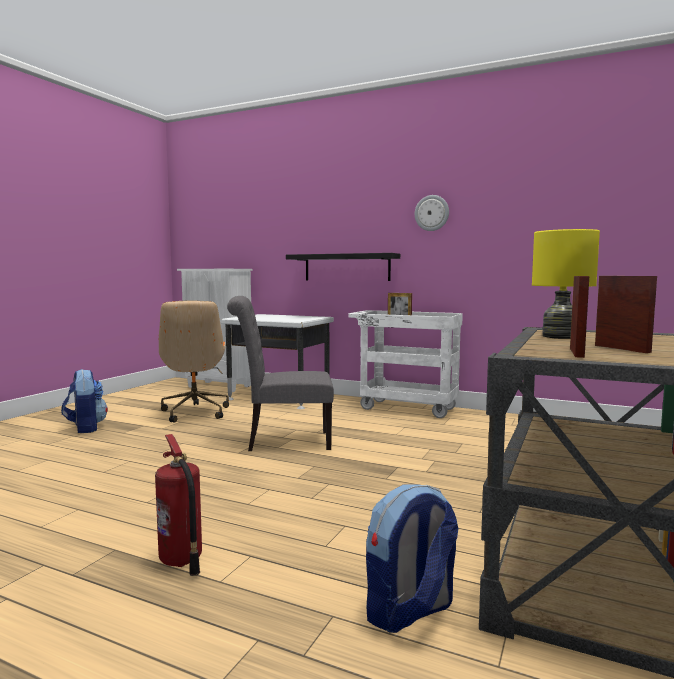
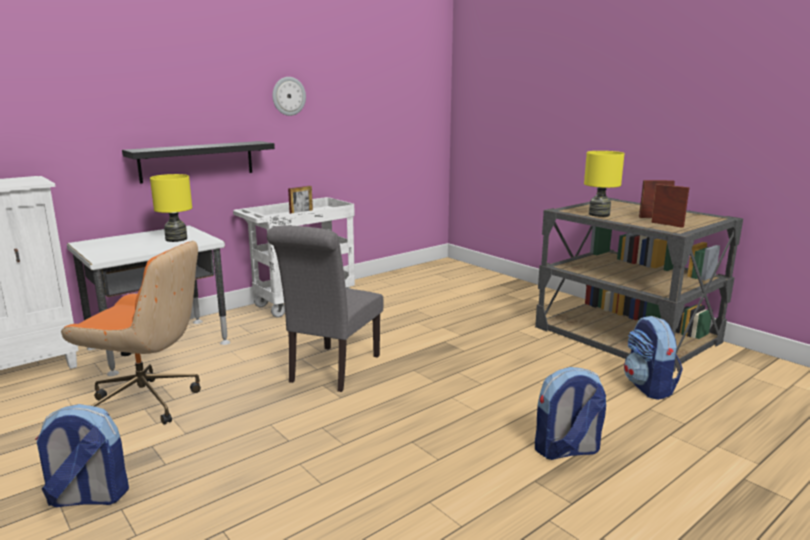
camera: 65 degrees left, 10 degrees up
(181, 561) = (566, 450): fire extinguisher -> backpack
(291, 318) = (176, 239): none -> yellow table lamp

